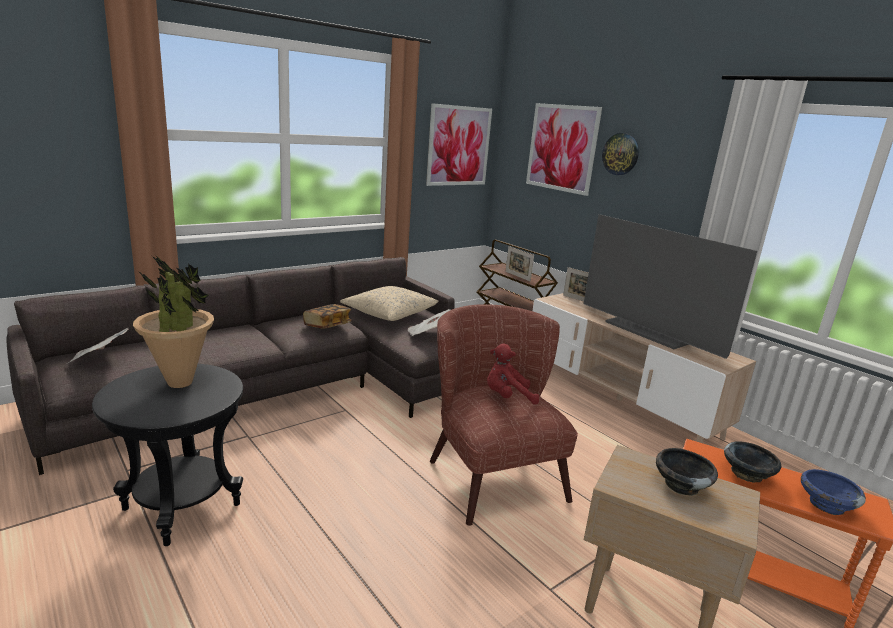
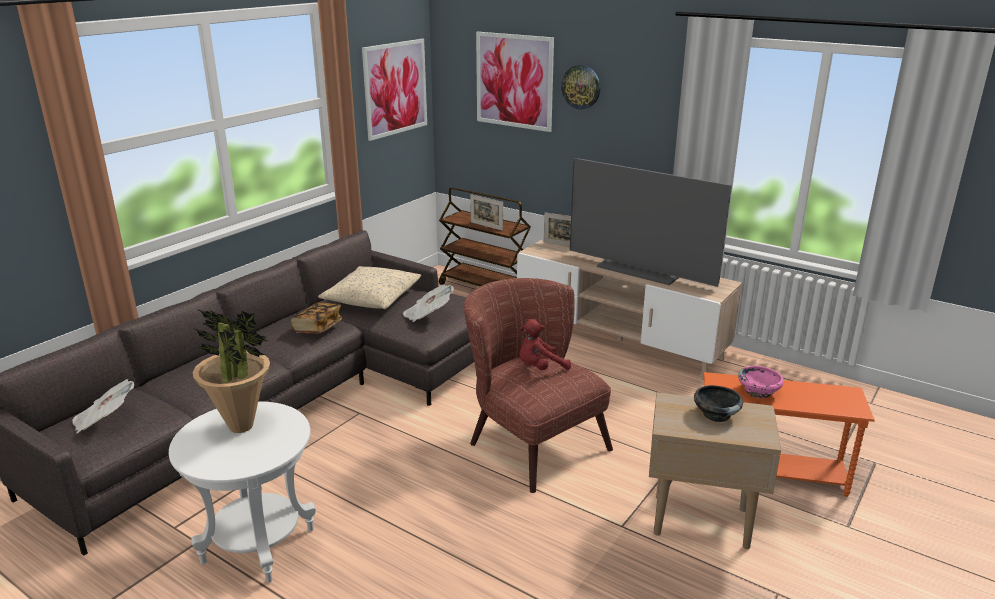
camera: 15 degrees left, 5 degrees up
(182, 507) = (259, 546): black side table -> white side table
(747, 474) = (758, 392): black bowl -> pink bowl
(826, 504) = (819, 403): blue bowl -> none

